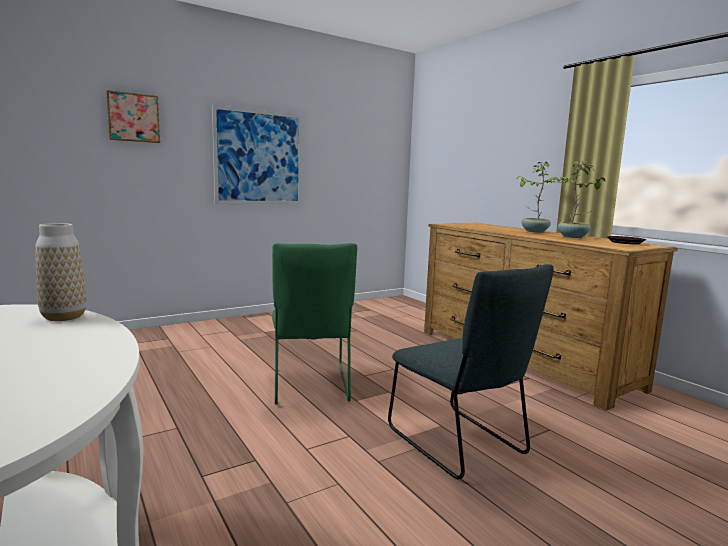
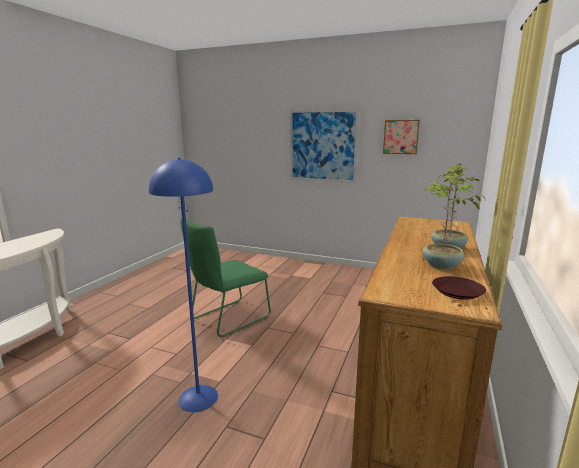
camera: 55 degrees right, 5 degrees up
(64, 317) = (44, 239): vase -> none
(133, 117) = (245, 124): picture -> picture (401, 137)
(459, 444) = (198, 398): grey chair -> blue floor lamp

